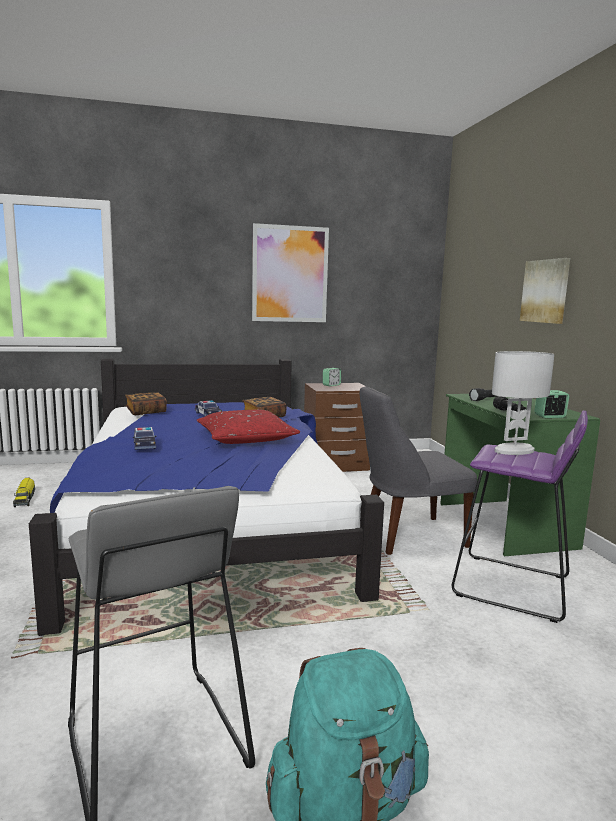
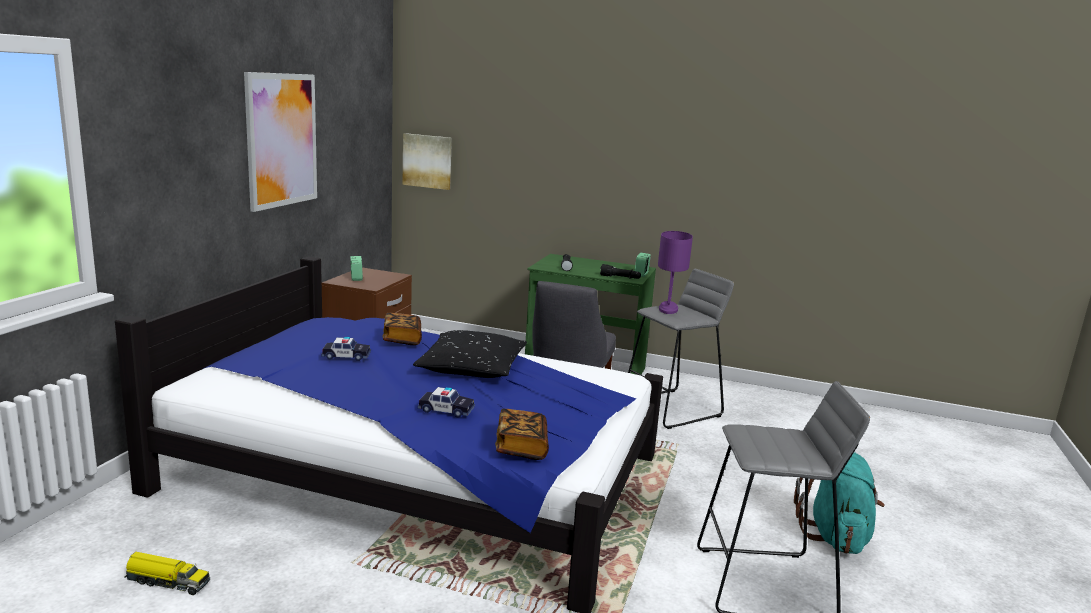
camera: 60 degrees left, 5 degrees up
(146, 412) = (269, 380): book -> book (521, 447)
(245, 439) = (472, 367): red pillow -> black pillow
(512, 587) = (672, 409): purple stool -> grey stool
(514, 451) = (668, 309): white table lamp -> purple table lamp
(545, 291) = (576, 162): picture -> picture (427, 161)

